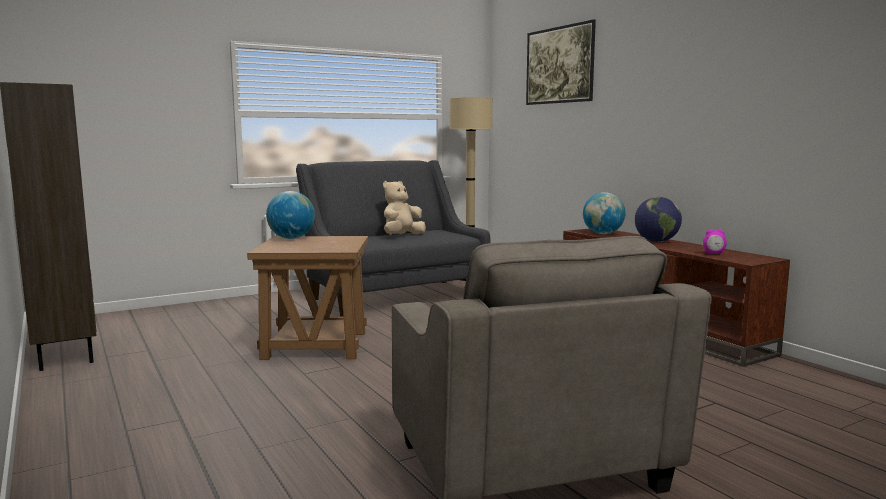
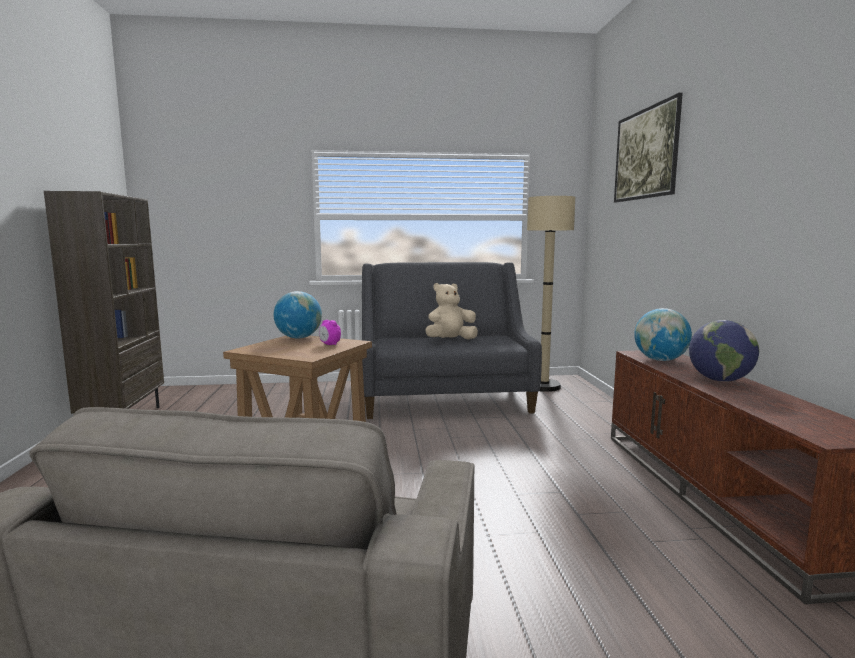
camera: 25 degrees right, 0 degrees up
(713, 253) = (784, 414): alarm clock -> alarm clock (329, 344)

